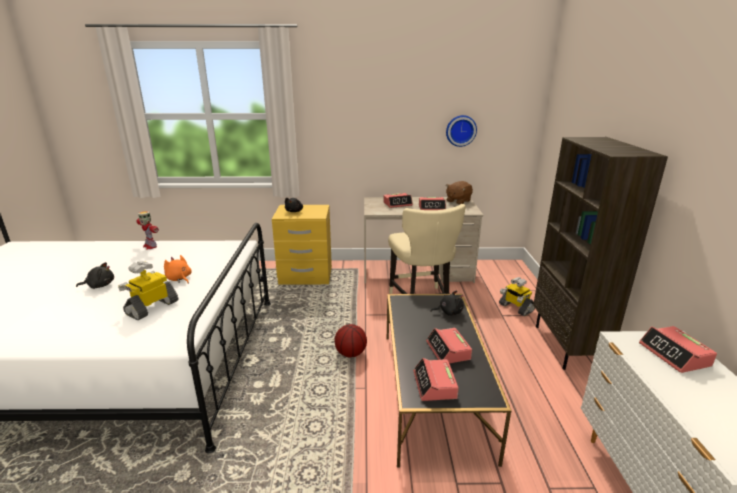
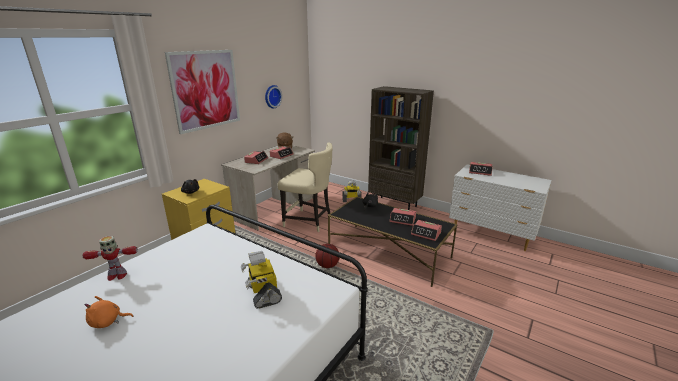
camera: 55 degrees left, 0 degrees up
(100, 285) = (168, 319): black plush toy -> none
(179, 279) = (226, 271): orange plush toy -> orange plush toy (108, 322)
(359, 110) = (206, 90): none -> picture

